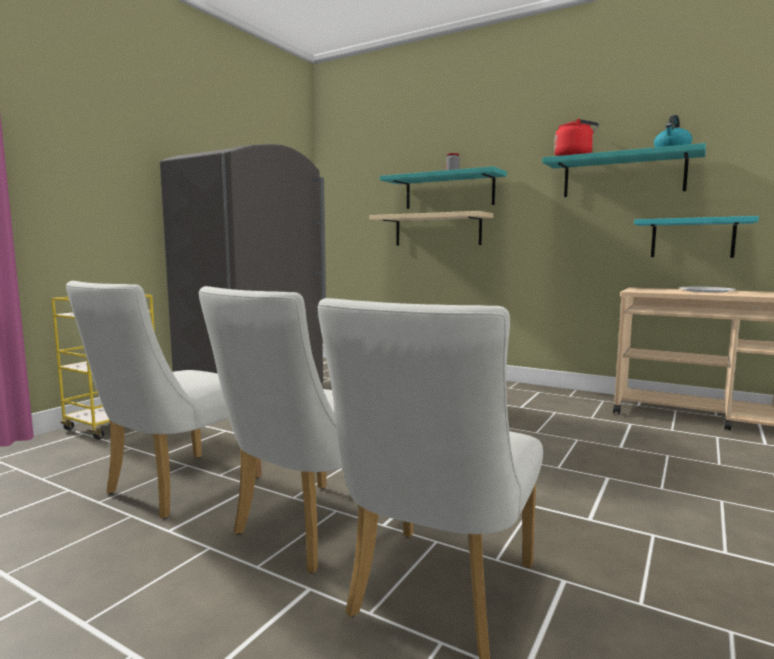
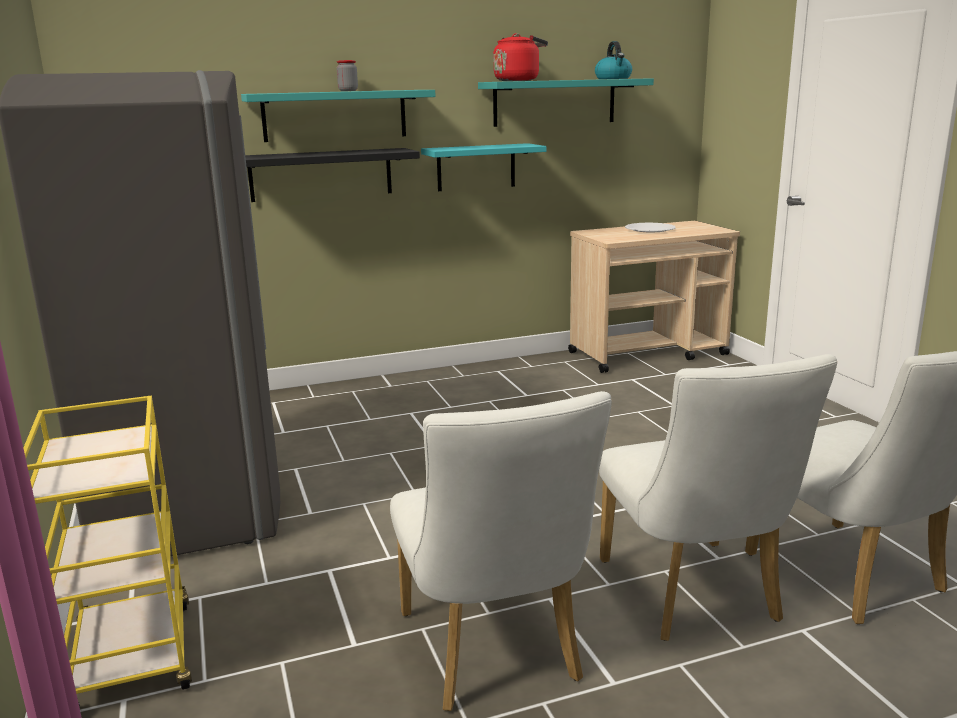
camera: 50 degrees left, 10 degrees up
(437, 230) = (321, 174): beige shelf -> black shelf
(692, 238) = (619, 173): turquoise shelf -> turquoise shelf (476, 167)

